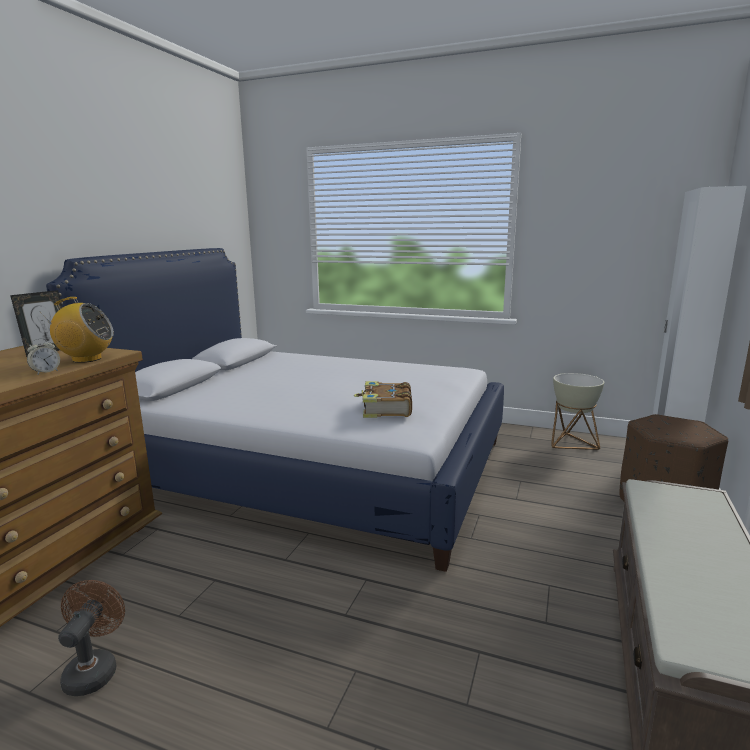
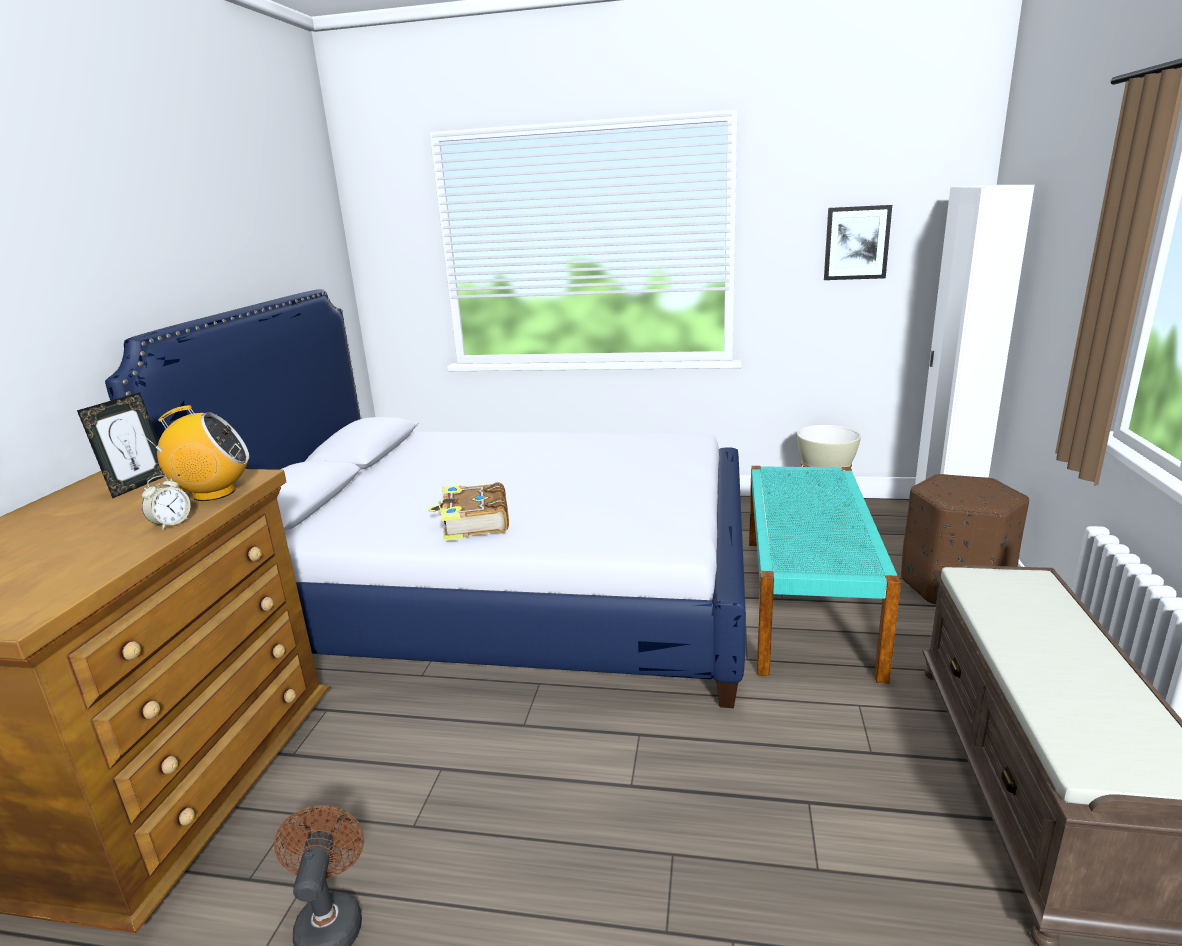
camera: 10 degrees left, 5 degrees up
(385, 409) = (621, 508): book -> book (474, 523)
(534, 502) = (805, 600): none -> turquoise bench
(609, 234) = (856, 243): none -> picture

